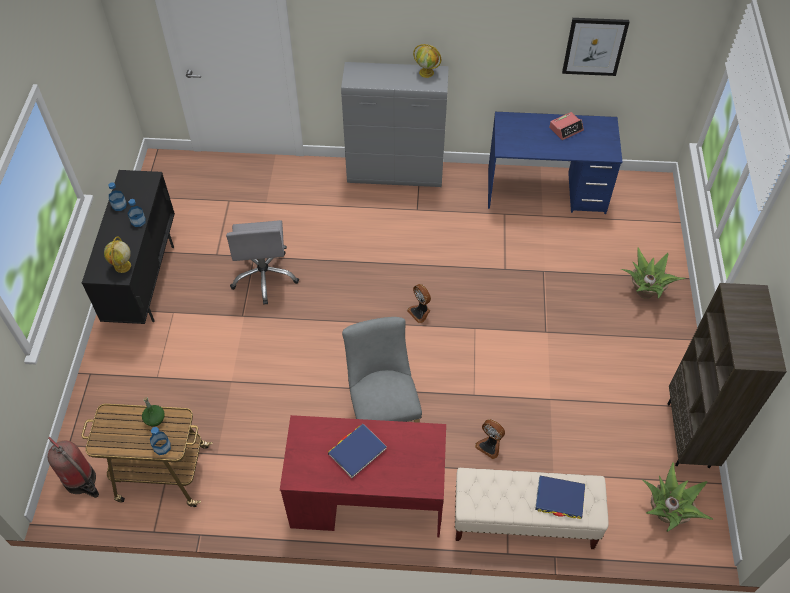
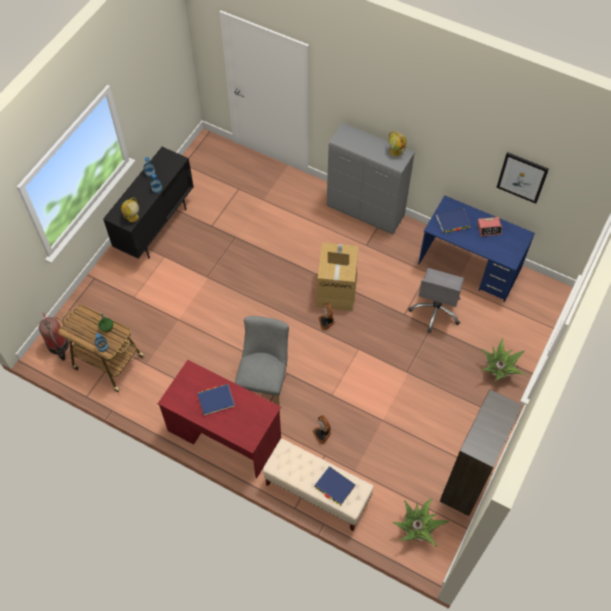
camera: 25 degrees right, 5 degrees up
(265, 276) = (235, 254): grey office chair -> grey office chair (435, 310)
(411, 271) = (337, 290): none -> cardboard box
(522, 135) = (453, 221): none -> blue book

